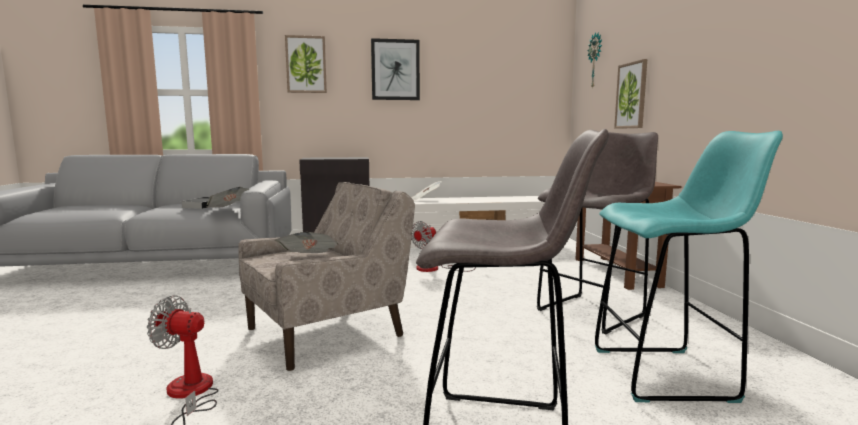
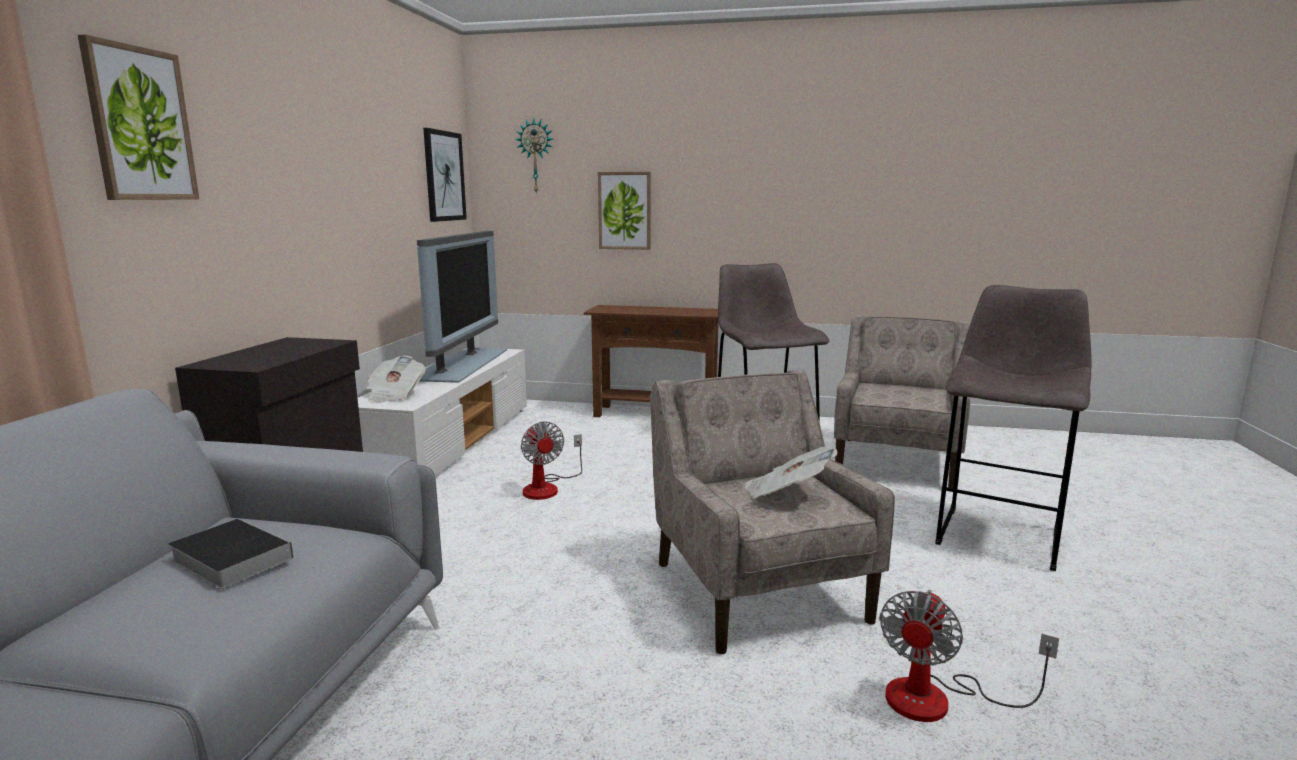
camera: 70 degrees left, 5 degrees up
(228, 209) = (340, 530): newspaper -> none
(395, 70) = (299, 149): picture -> picture (444, 176)
(501, 199) = (462, 364): none -> television
(666, 374) = (897, 462): turquoise stool -> beige armchair

